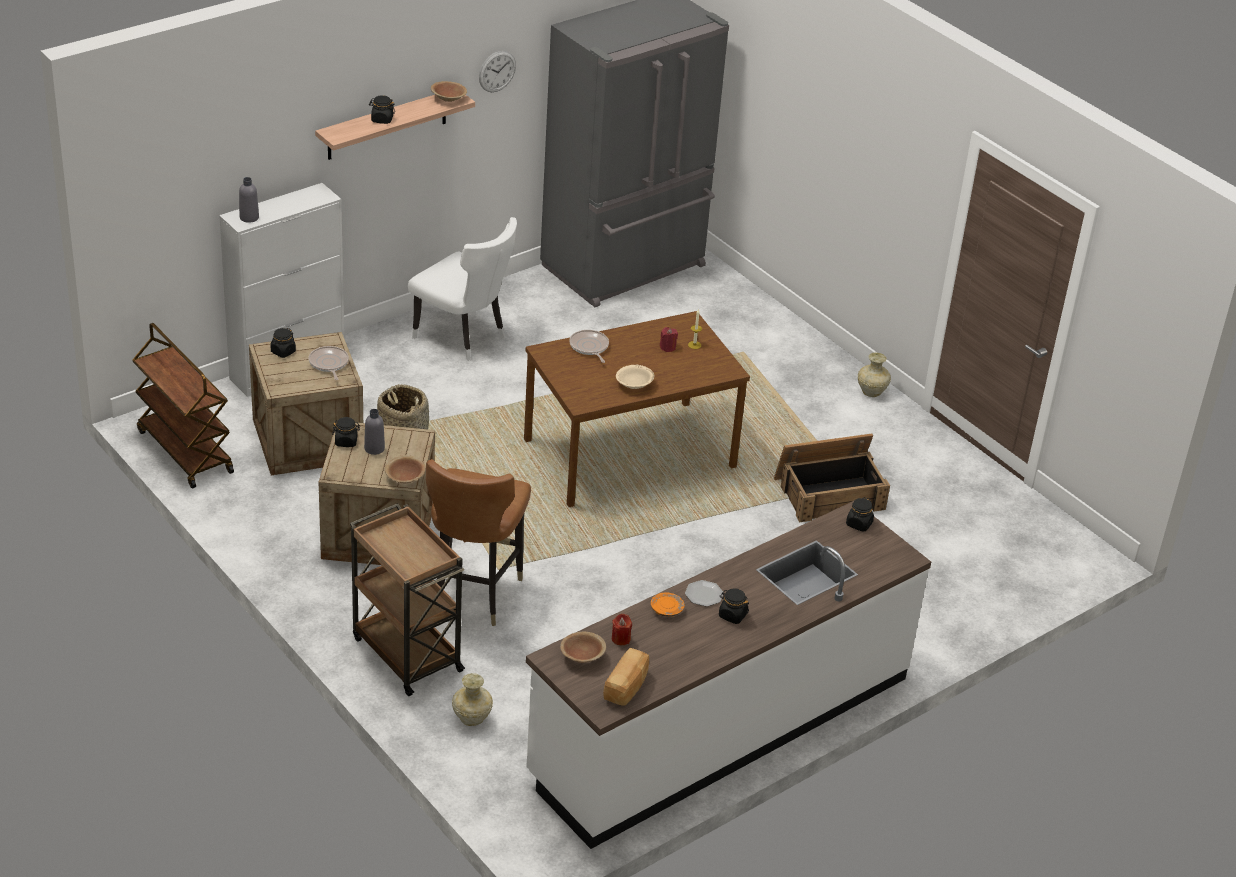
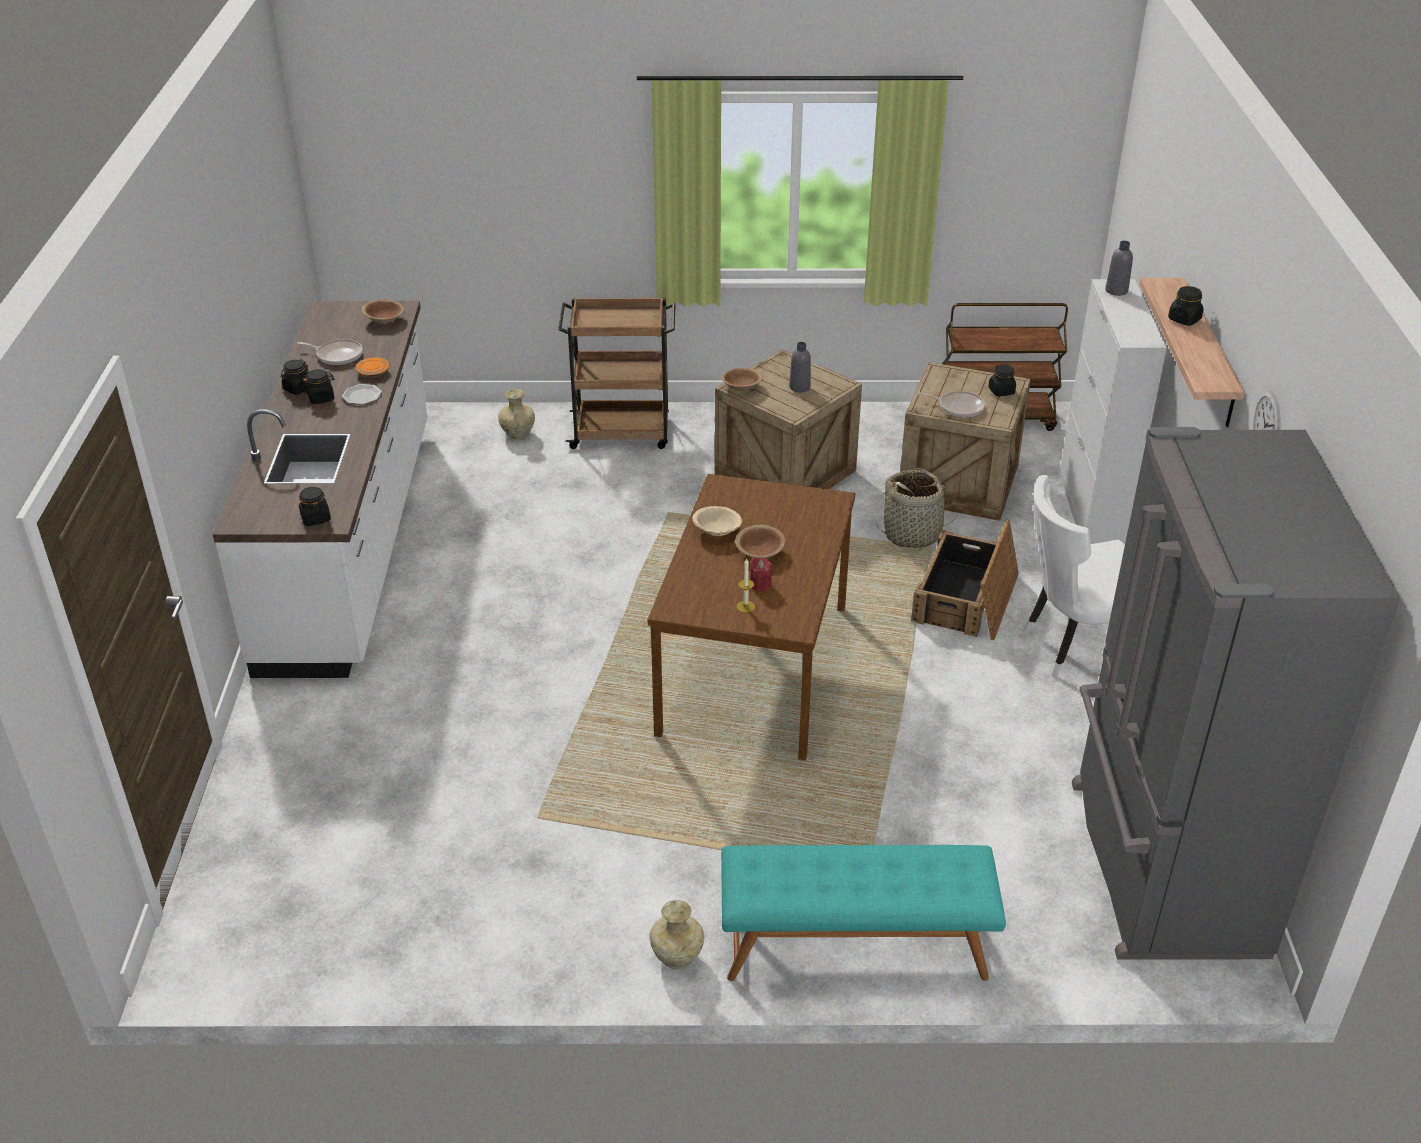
camera: 130 degrees right, 0 degrees up
(346, 441) = (824, 378): black jar -> black jar (298, 389)
(448, 99) = (1213, 376): brown bowl -> brown bowl (760, 552)
(473, 593) = (653, 489): brown chair -> none
(589, 347) = (813, 531): frying pan -> frying pan (337, 355)
(621, 639) = (375, 341): red candle -> none
(627, 687) = (328, 325): bread -> none
(794, 341) = (854, 946): none -> turquoise bench
(830, 493) = (538, 788): crate -> crate (966, 599)

